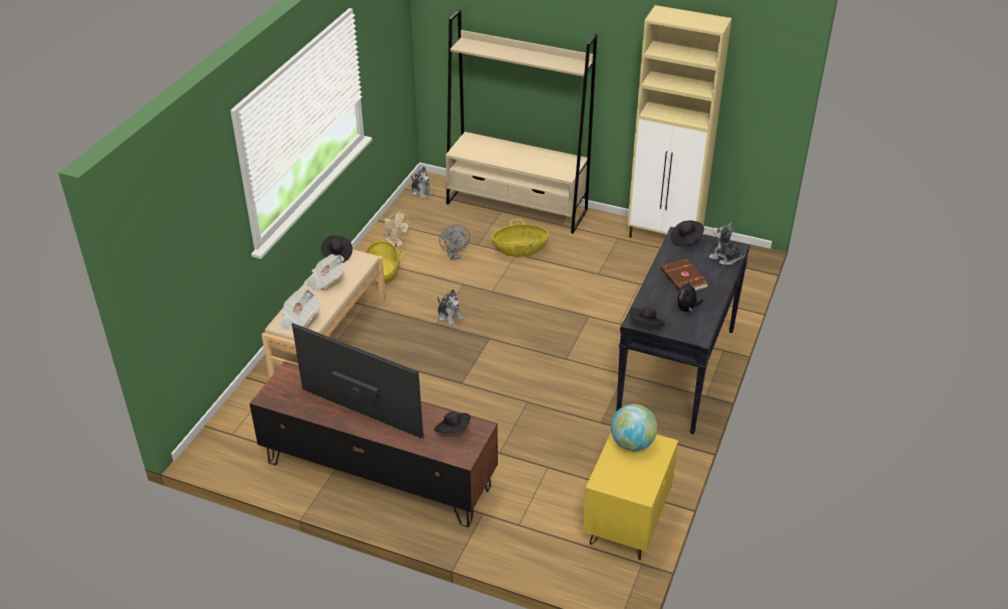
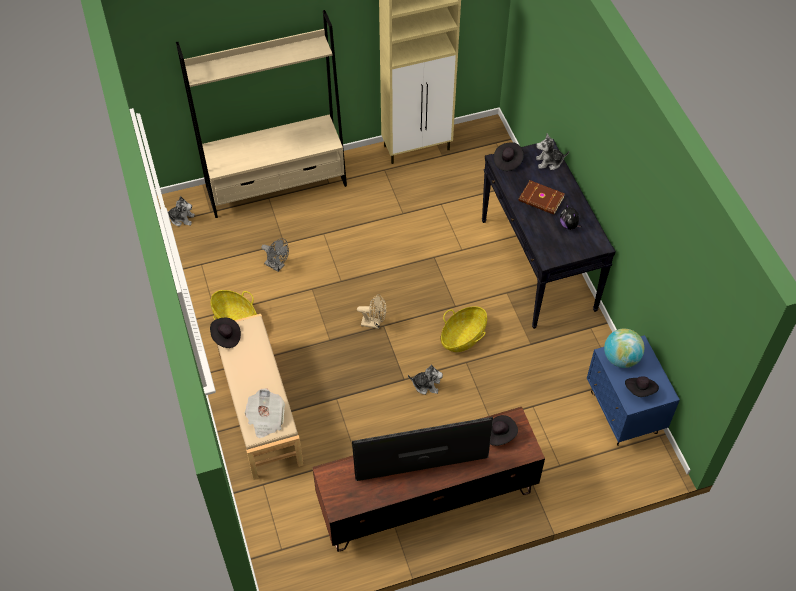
camera: 40 degrees left, 15 degrees up
(325, 281) = (245, 368): newspaper -> none
(396, 244) = (217, 284): beige fan -> beige fan (374, 323)
(449, 316) = (333, 326): plush toy -> plush toy (426, 385)
(520, 249) = (322, 227): basket -> basket (463, 337)
(626, 525) = (623, 413): yellow nightstand -> blue nightstand
(646, 325) = (557, 257): black hat -> black hat (640, 390)

